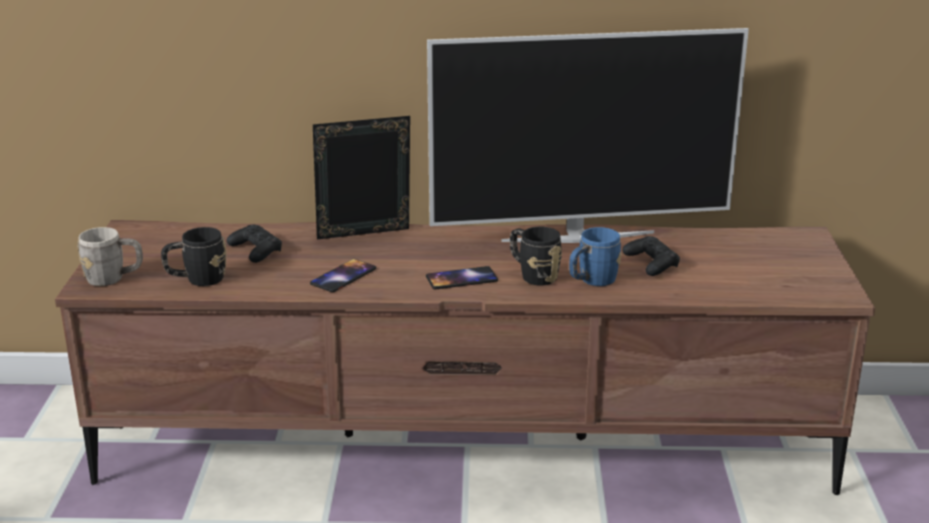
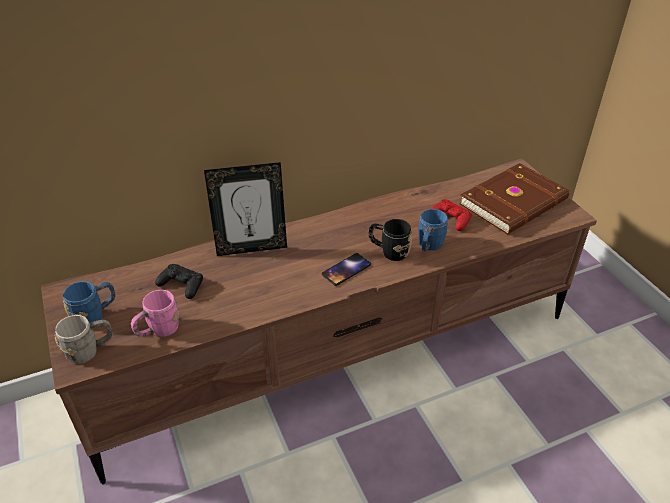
camera: 25 degrees left, 15 degrees up
(143, 254) = (95, 315): none -> blue mug
(197, 280) = (159, 331): black mug -> pink mug
(343, 276) = (264, 292): phone -> none
(365, 237) = (251, 248): picture frame -> picture frame turned 150 degrees counterclockwise
(577, 236) = (389, 206): television -> none
(651, 263) = (451, 219): black game controller -> red game controller
(764, 266) = (515, 203): none -> brown book

